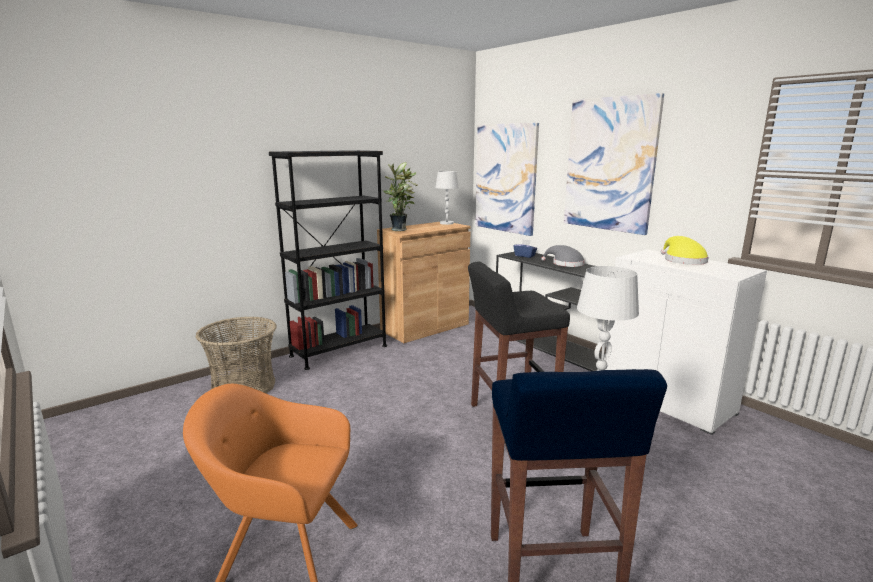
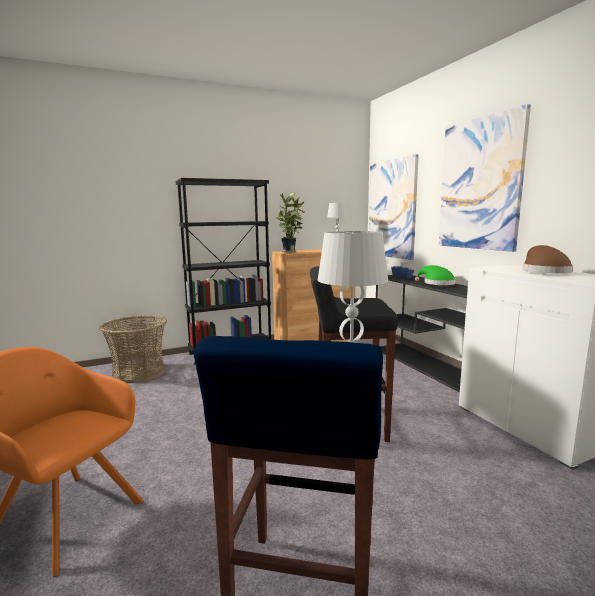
camera: 15 degrees right, 5 degrees down
(565, 264) = (436, 283): grey hat -> green hat
(682, 261) = (543, 271): yellow hat -> brown hat

